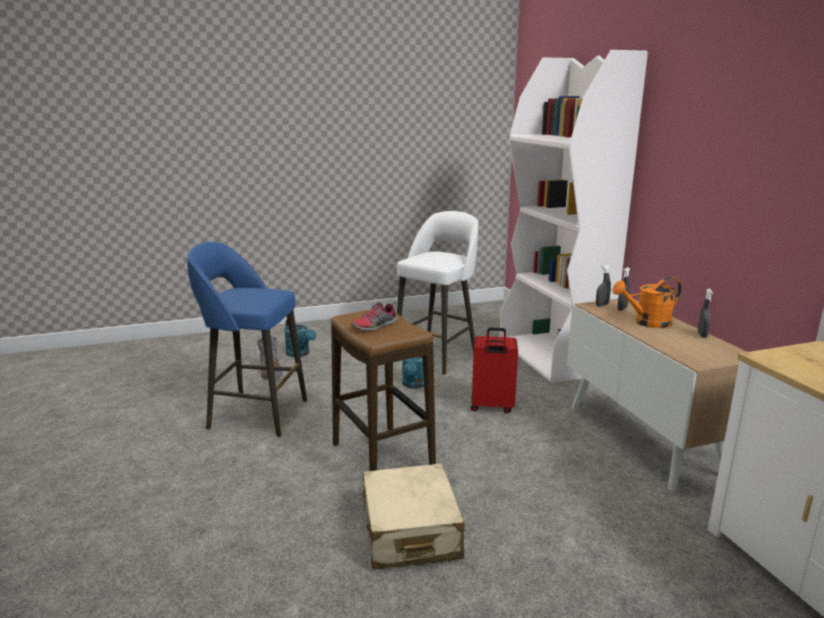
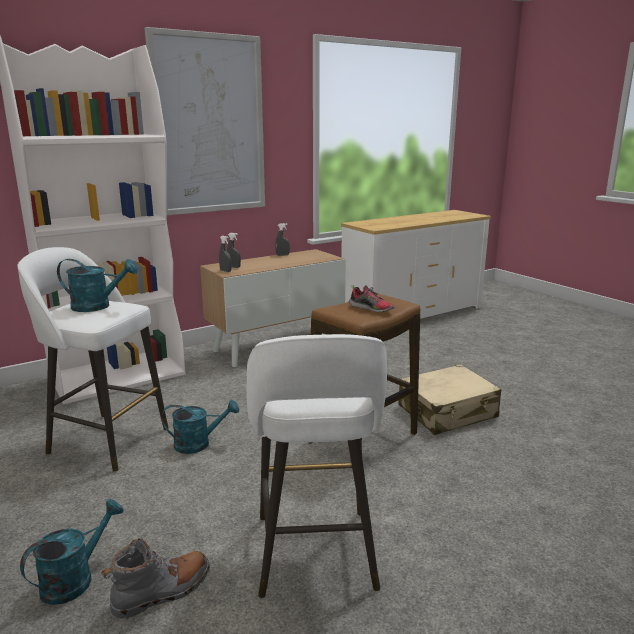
camera: 105 degrees left, 0 degrees up
(255, 414) = (315, 554): blue stool -> white stool
(439, 257) = (98, 306): none -> turquoise watering can
(491, 407) = (242, 398): red suitcase -> none
(647, 323) = (265, 263): orange watering can -> none
(702, 137) = (209, 125): none -> picture

